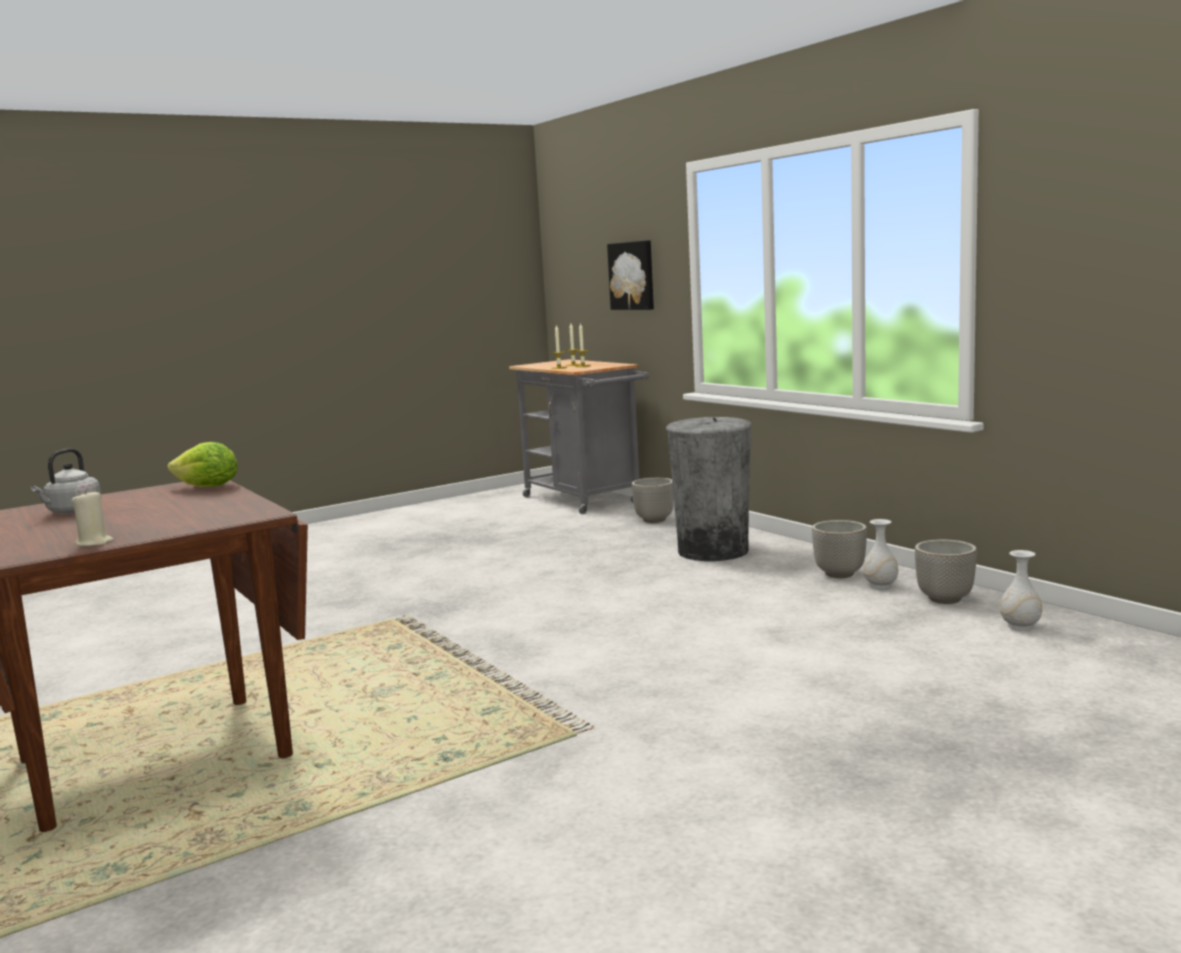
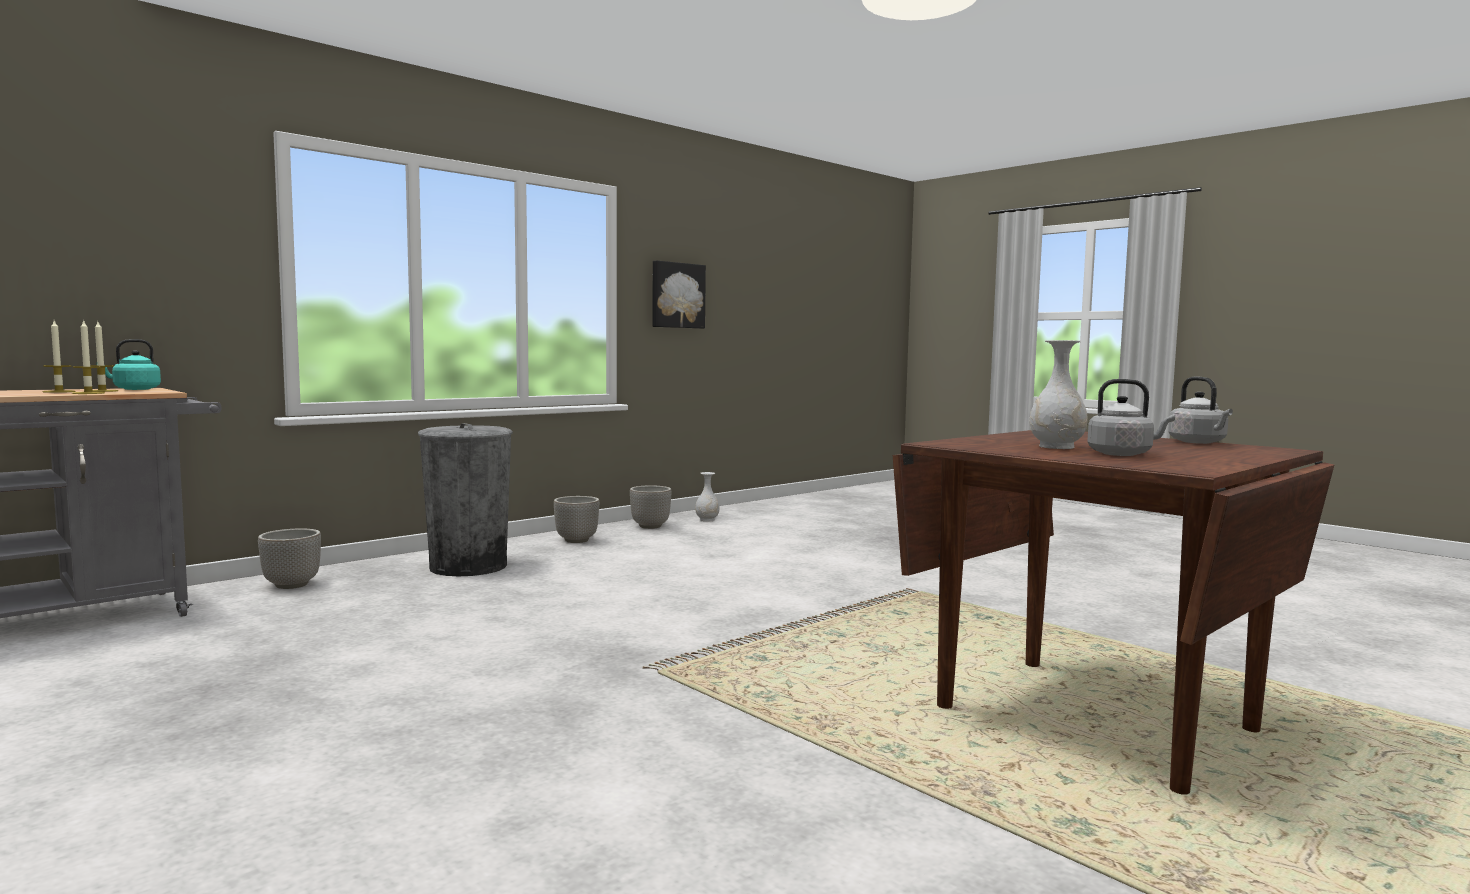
camera: 100 degrees left, 5 degrees down
(94, 543) = (1199, 442): beige candle -> grey kettle
(208, 487) = (972, 441): lettuce -> none
(606, 365) = (134, 389): none -> turquoise kettle
(633, 275) = (132, 257): picture -> picture (677, 295)
(880, 586) = (613, 534): white vase -> white vase (1057, 447)

